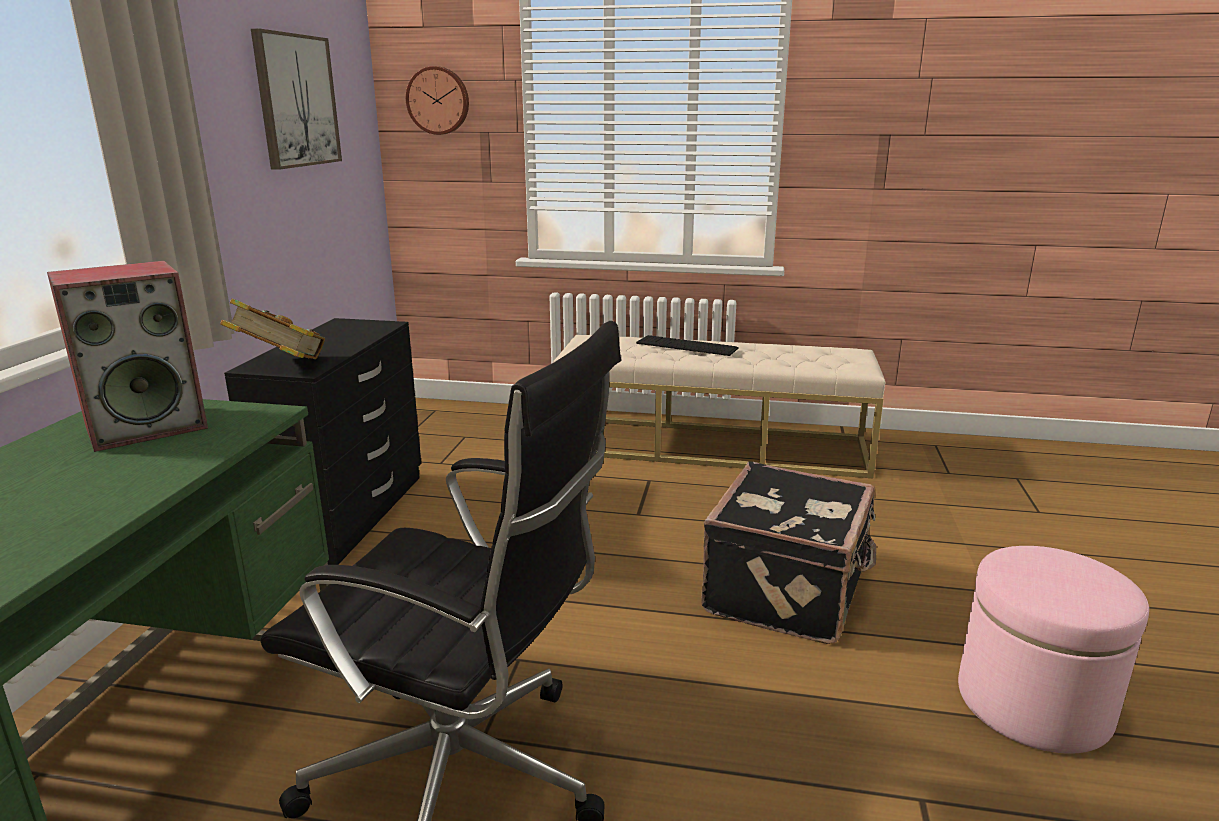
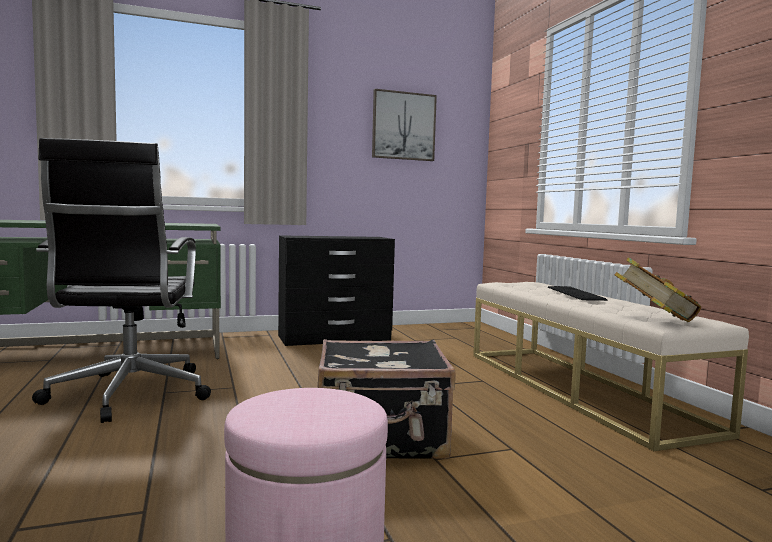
camera: 60 degrees right, 15 degrees down
(148, 427) = (181, 223): speaker -> none
(280, 365) = (297, 236): book -> book (654, 319)
(438, 100) = (509, 127): wall clock -> none

